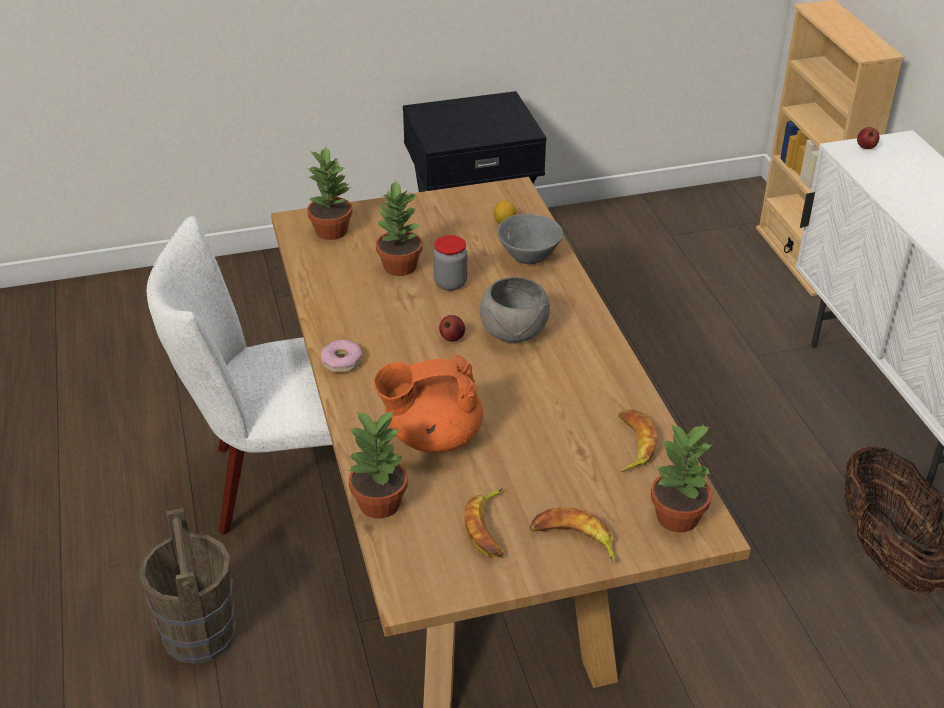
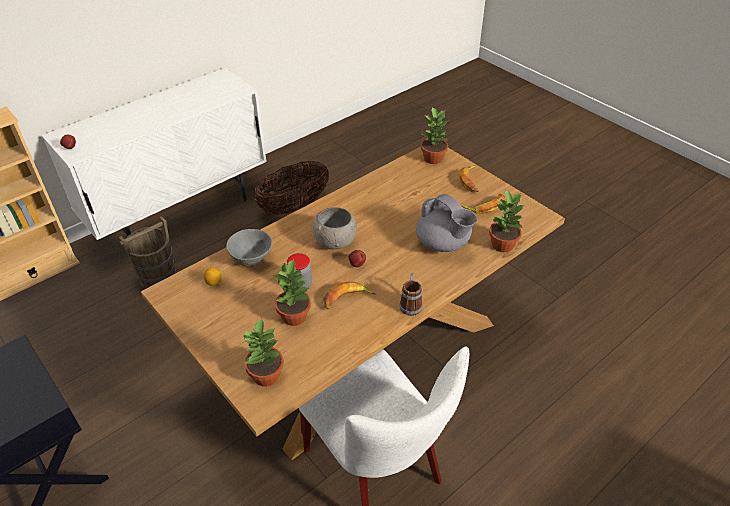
camera: 115 degrees left, 5 degrees up
(199, 633) = (514, 447): brown bucket -> brown bucket (158, 278)
(341, 361) = (410, 303): donut -> mug
(432, 436) = (443, 243): orange teapot -> grey teapot
(631, 445) = (397, 180): banana -> banana (347, 299)

